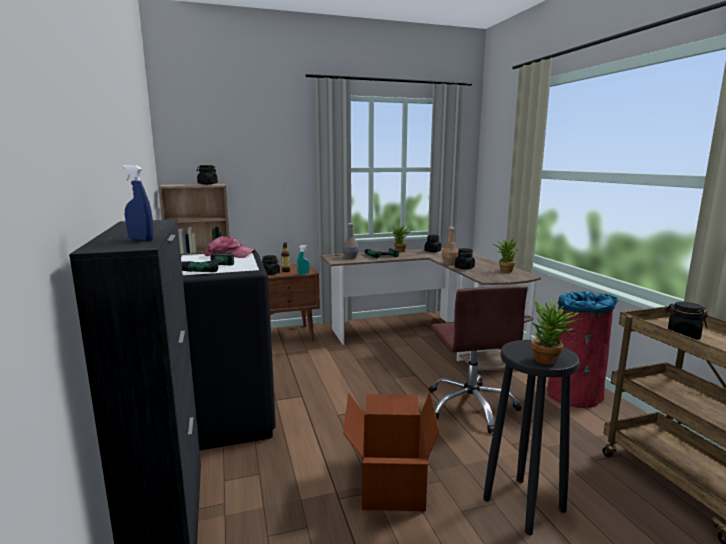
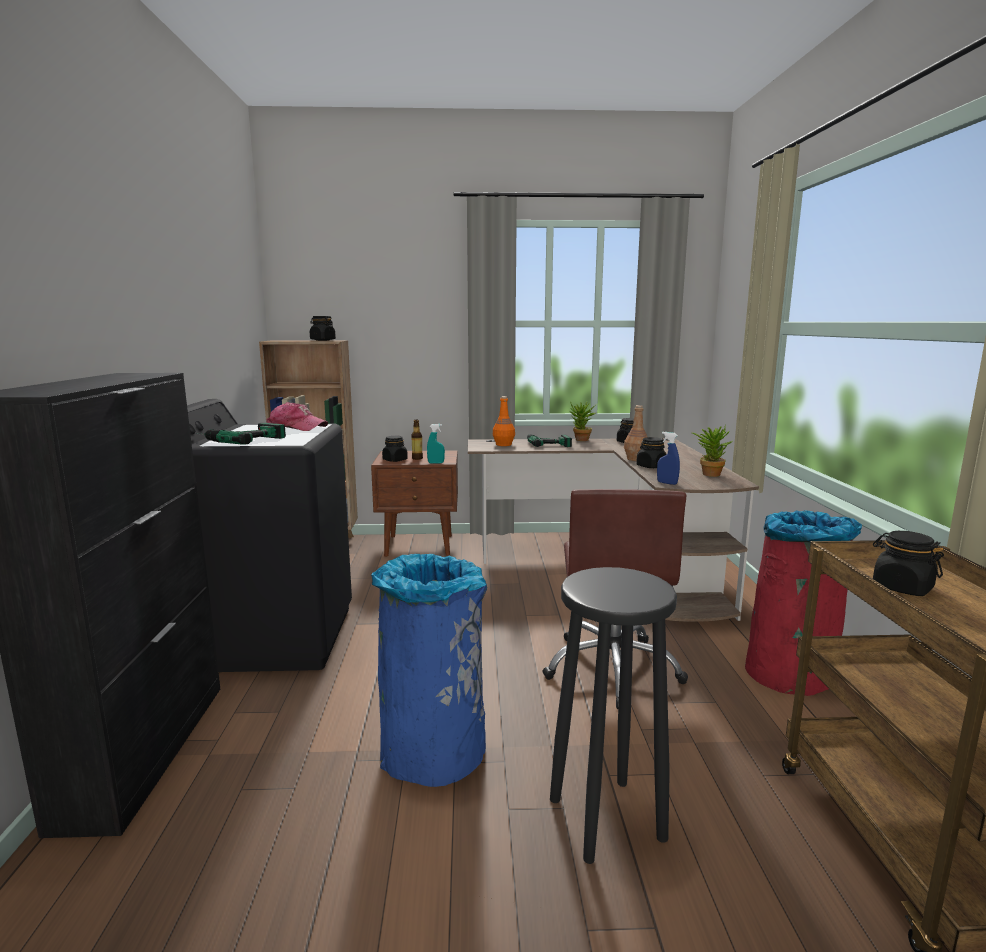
camera: 15 degrees right, 0 degrees up
(141, 240) = (64, 388): blue spray bottle -> blue spray bottle (667, 483)
(350, 257) = (503, 444): grey bottle -> orange bottle
(390, 483) = (434, 753): cardboard box -> blue trash can
(550, 362) = (618, 601): potted plant -> none

